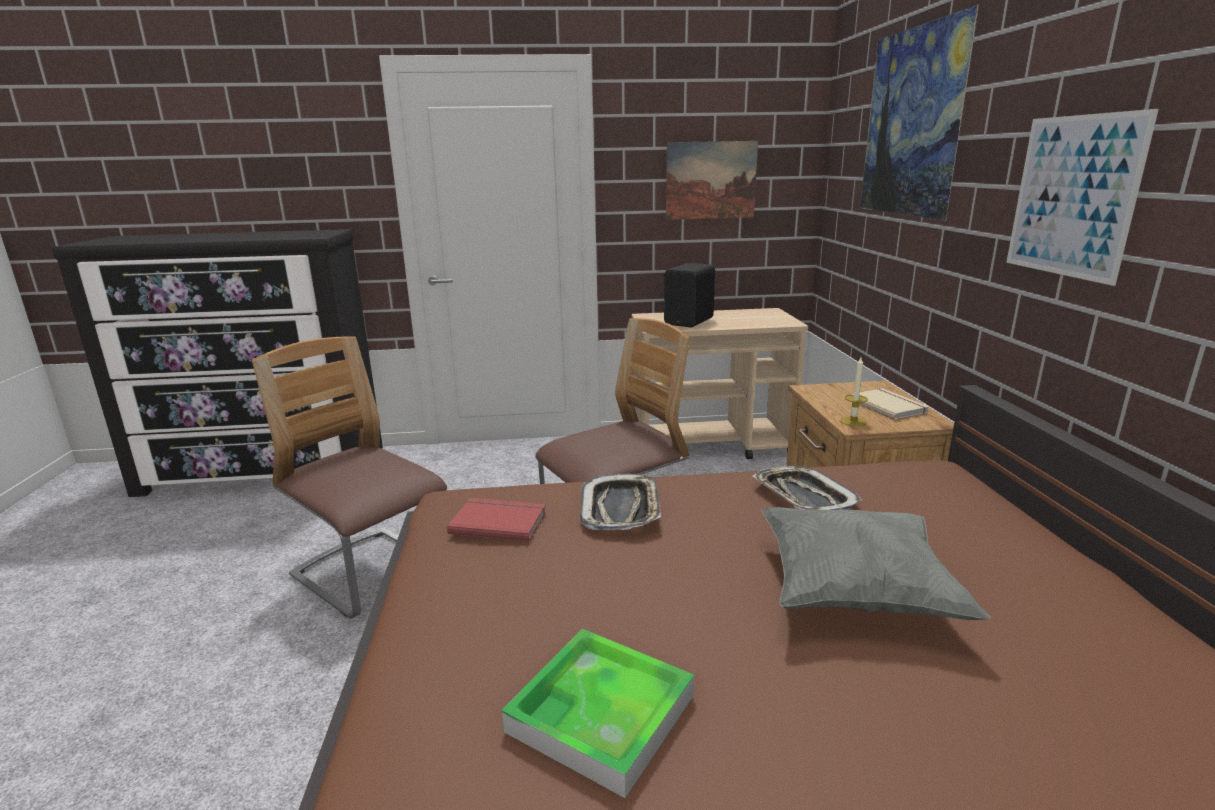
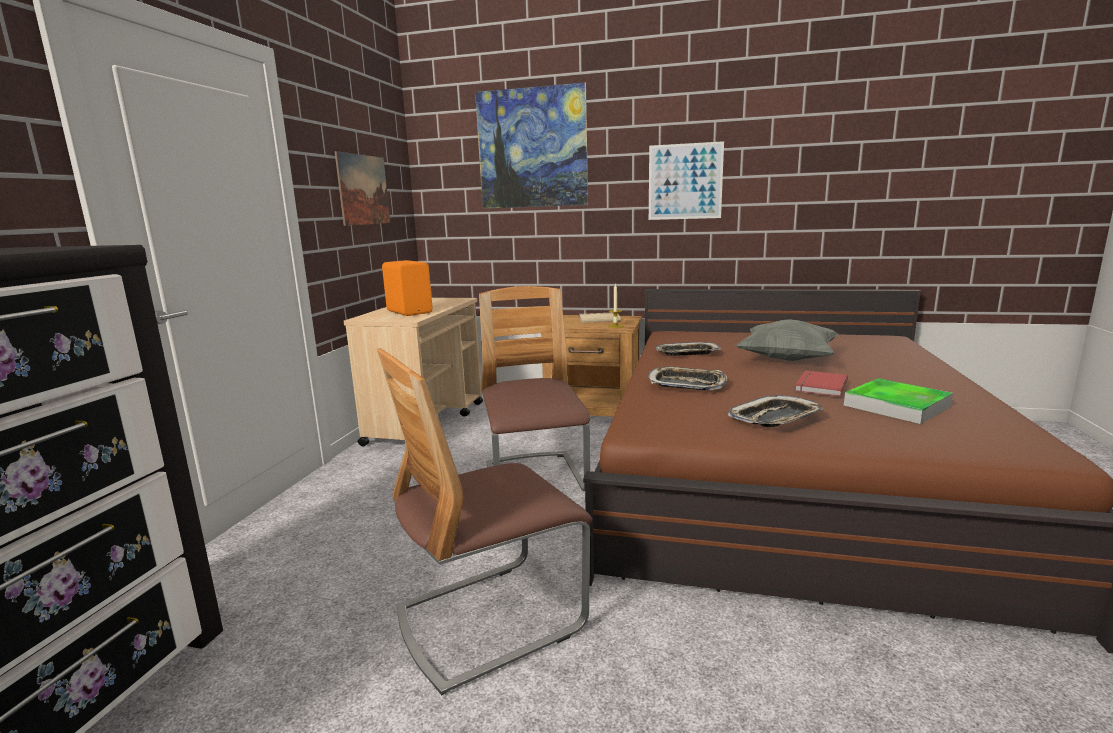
camera: 70 degrees left, 5 degrees down
(495, 581) = (775, 418): none -> tray
(498, 521) = (690, 413): red book -> red book (819, 385)
(690, 321) = (410, 312): black speaker -> orange speaker

